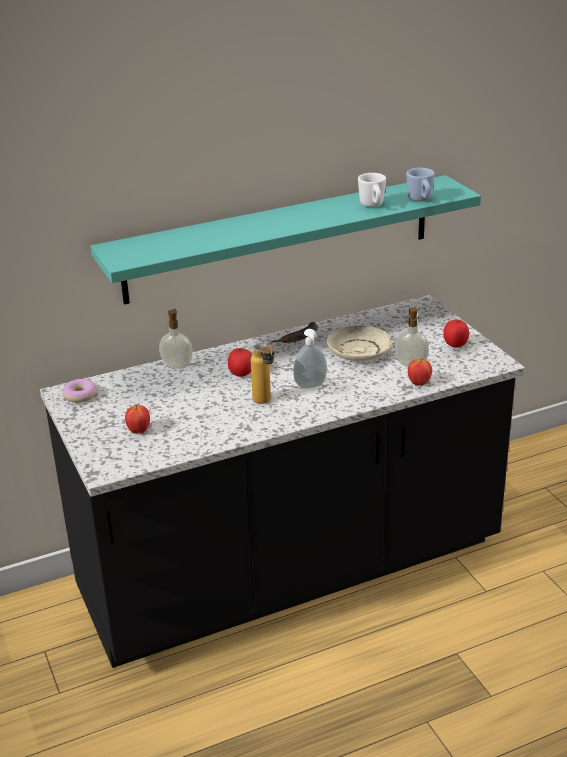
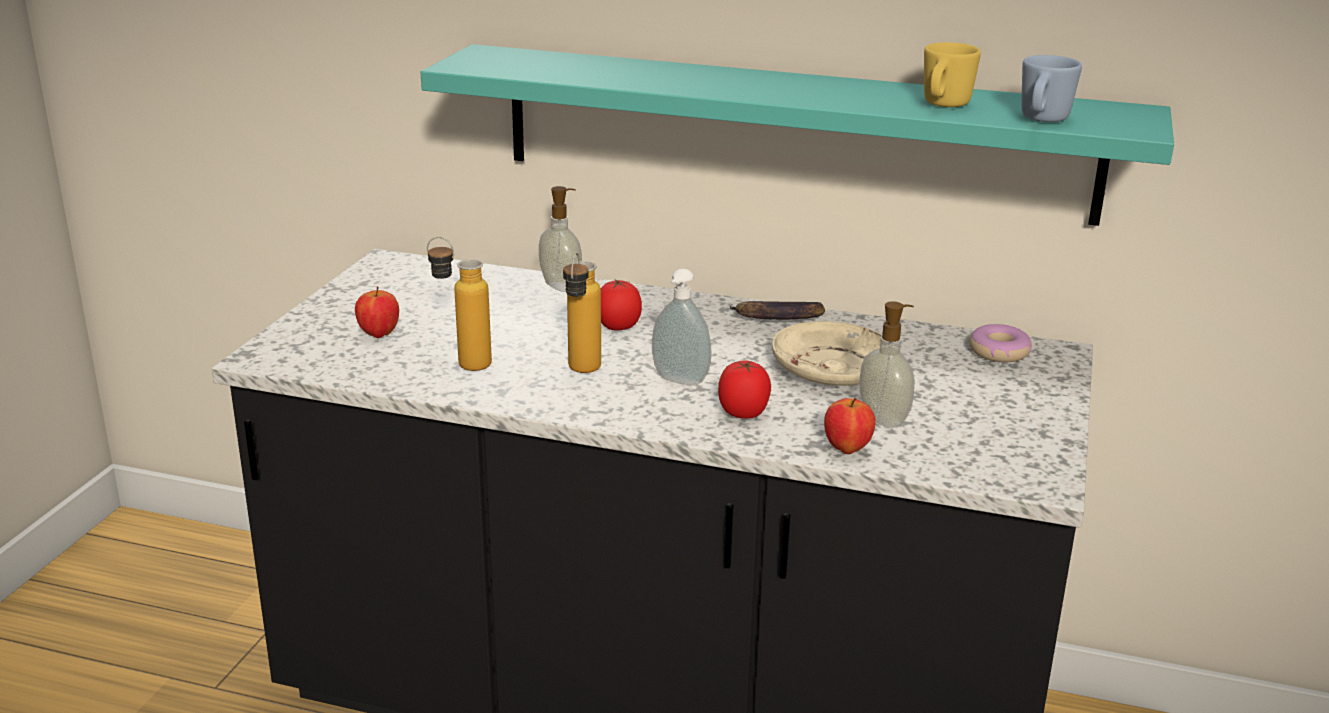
camera: 40 degrees right, 5 degrees down
(80, 395) = (397, 271): donut -> donut (999, 352)
(205, 424) = (462, 363): none -> bottle
(373, 205) = (943, 105): white mug -> yellow mug
(455, 344) = (1010, 425): tomato -> tomato (744, 413)

